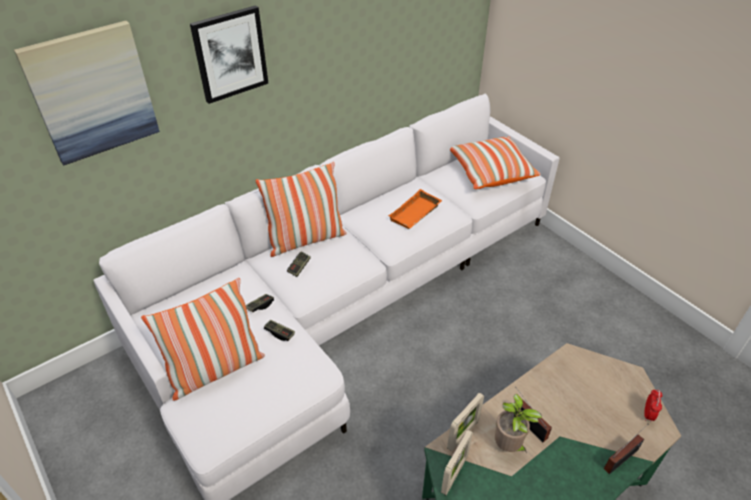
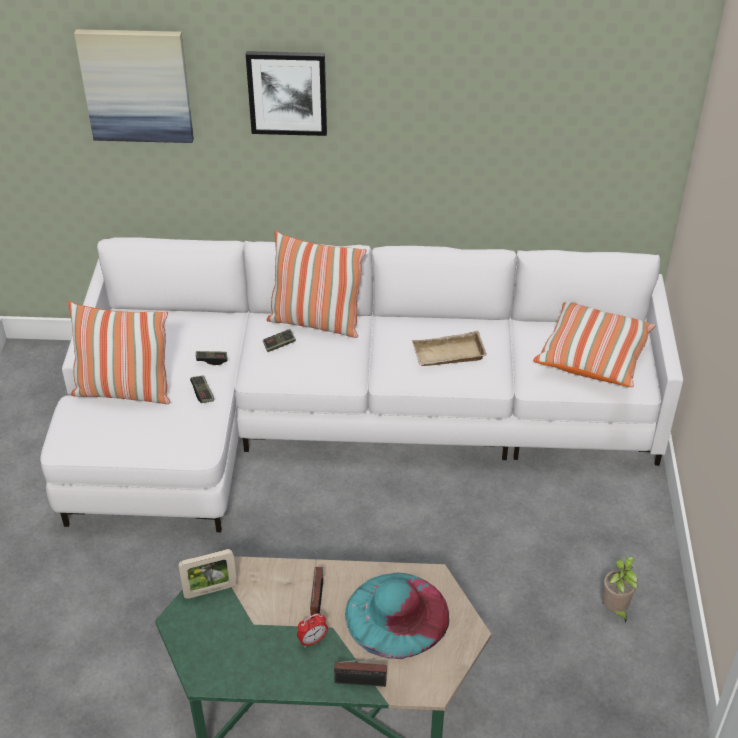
camera: 40 degrees right, 0 degrees up
(415, 214) = (448, 356): orange tray -> beige tray
(463, 434) = (253, 568): picture frame -> none
(509, 446) = (278, 603): potted plant -> potted plant (615, 609)
(583, 396) = (397, 614): none -> turquoise hat
(648, 414) = (437, 670): alarm clock -> alarm clock (312, 640)

